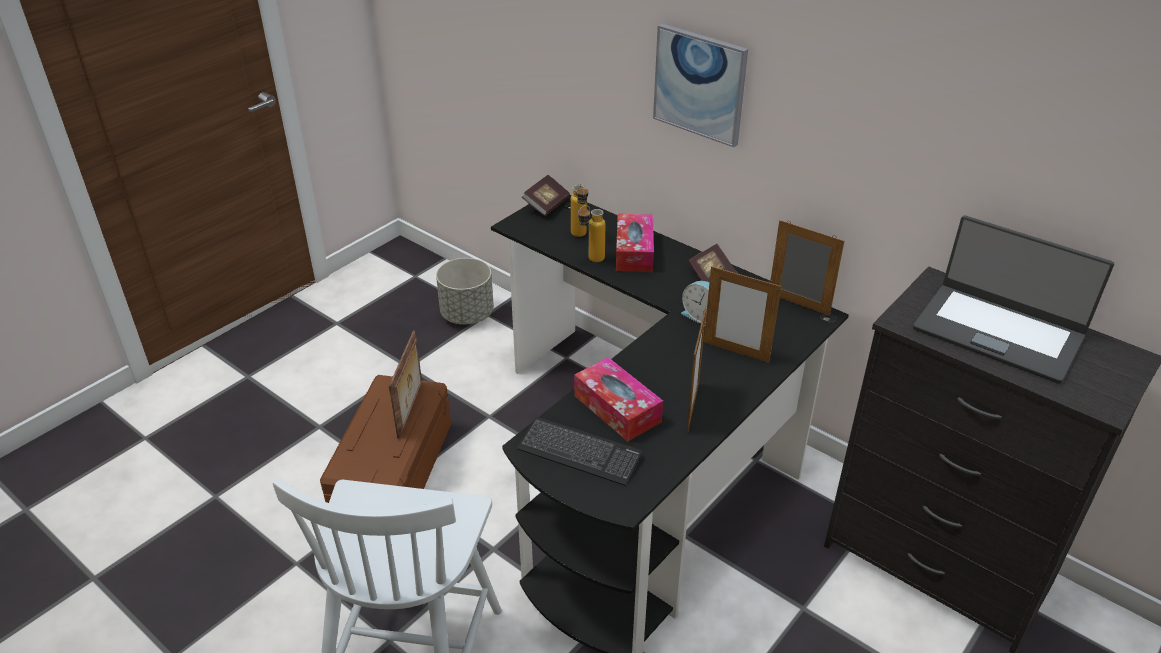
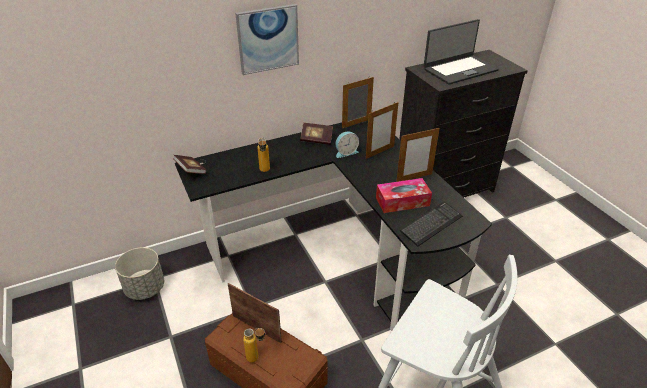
camera: 65 degrees left, 0 degrees up
(580, 236) = (237, 168): bottle -> bottle (257, 358)
(634, 252) = (270, 155): tissue box -> none
(692, 407) = (414, 178): picture frame -> picture frame turned 120 degrees clockwise

